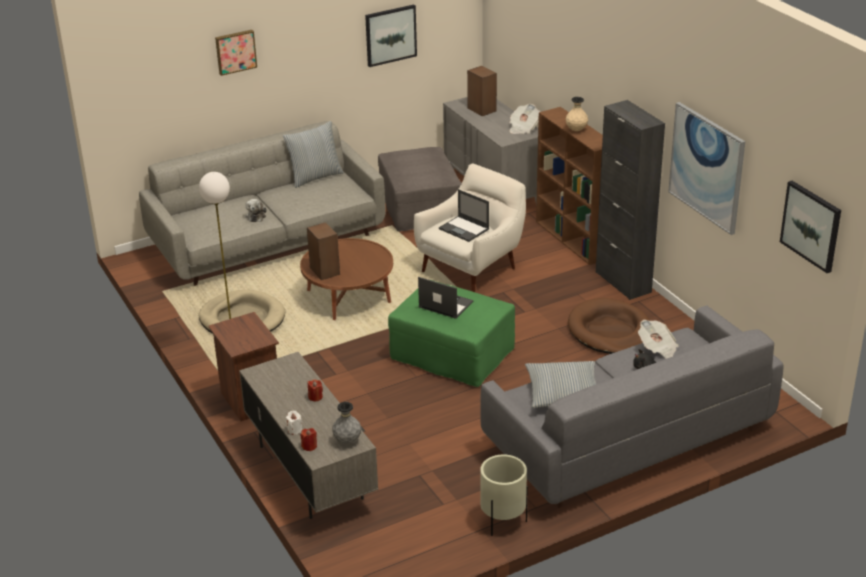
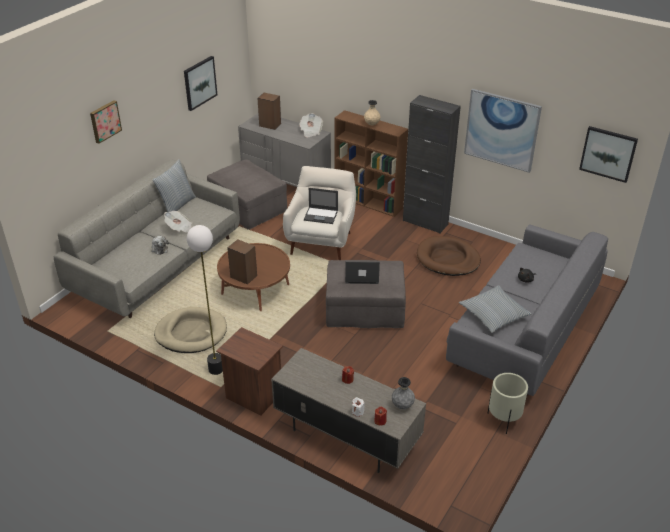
camera: 30 degrees left, 5 degrees up
(451, 355) = (364, 310): green ottoman -> grey ottoman
(657, 348) = (520, 263): newspaper -> newspaper (179, 228)

